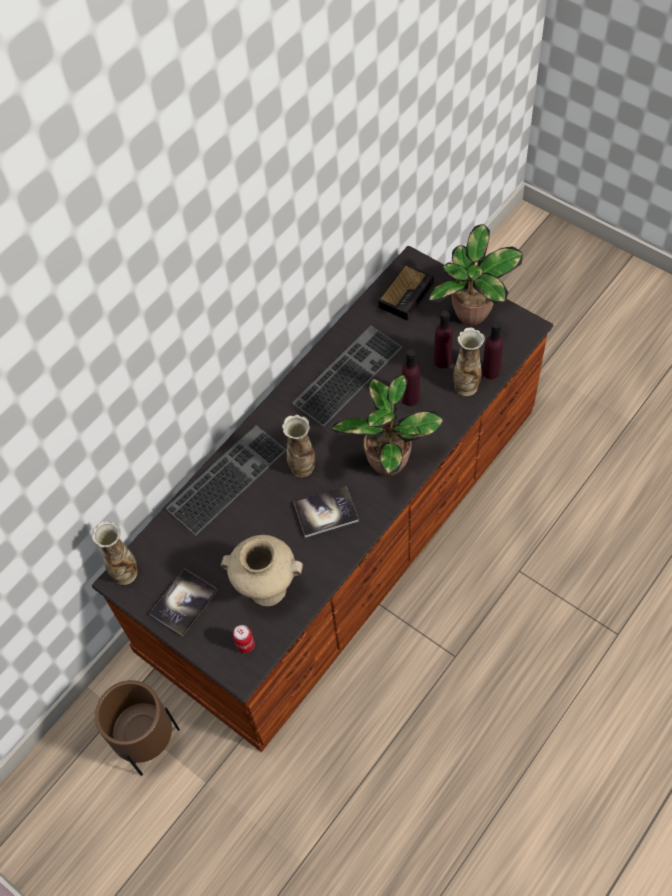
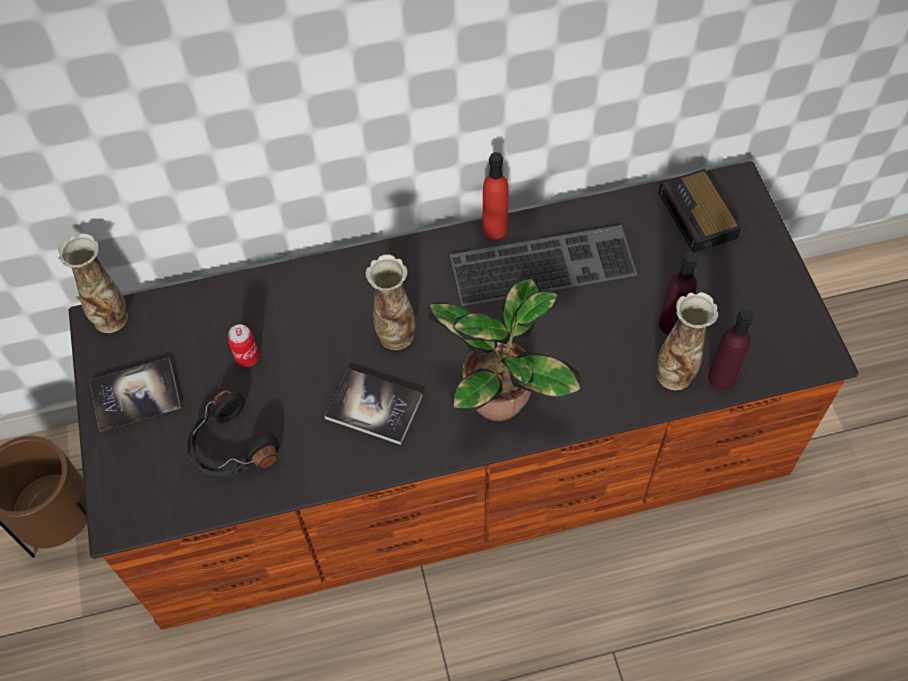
camera: 35 degrees right, 0 degrees up
(226, 477) = (305, 288): keyboard -> none
(245, 645) = (152, 493): can -> can (247, 357)
(266, 590) = (230, 447): beige vase -> black headphones
(303, 372) = (494, 229): none -> red bottle
(407, 294) = (698, 217): alarm clock -> alarm clock turned 90 degrees clockwise
(410, 398) = (592, 343): purple bottle -> none
(472, 315) = (759, 293): potted plant -> none

